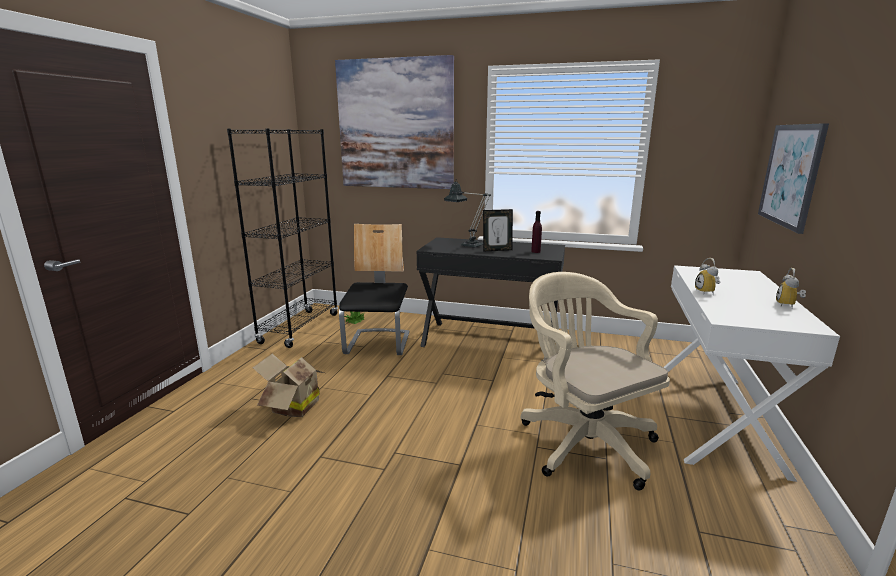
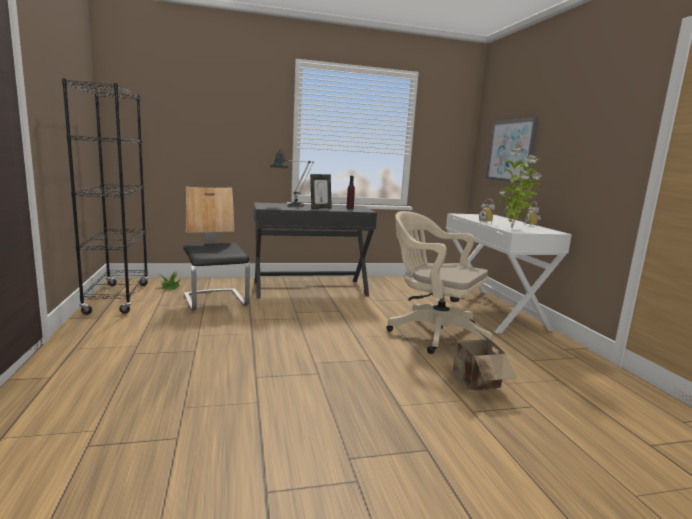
camera: 30 degrees left, 5 degrees down
(292, 407) = (186, 352): cardboard box -> cardboard box (473, 383)
(395, 125) = (208, 100): picture -> none
(731, 312) = (513, 229): none -> potted plant

